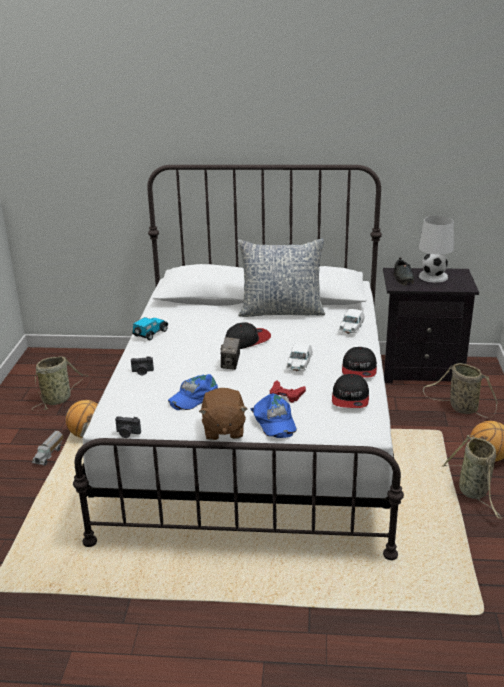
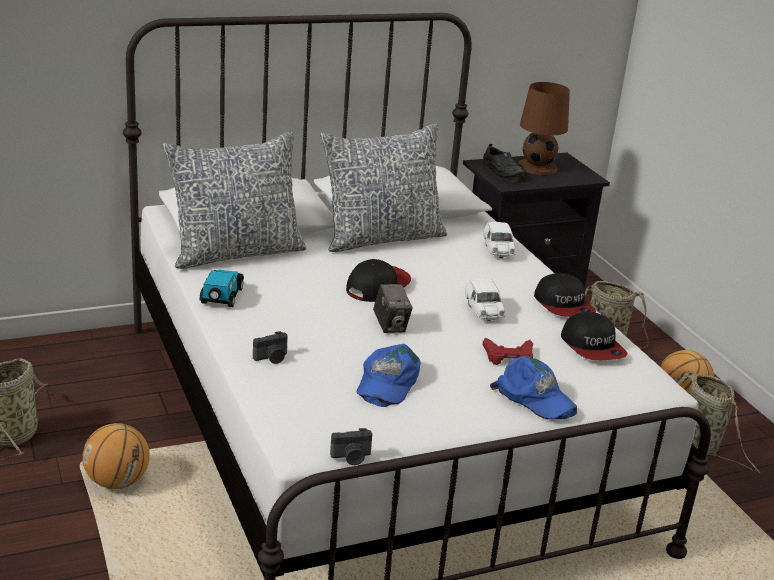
camera: 30 degrees left, 0 degrees up
(49, 455) = (79, 529): toy truck -> none
(184, 310) = (236, 252): none -> pillow
(223, 430) = (478, 423): brown plush toy -> none
(433, 277) = (538, 167): white table lamp -> brown table lamp

